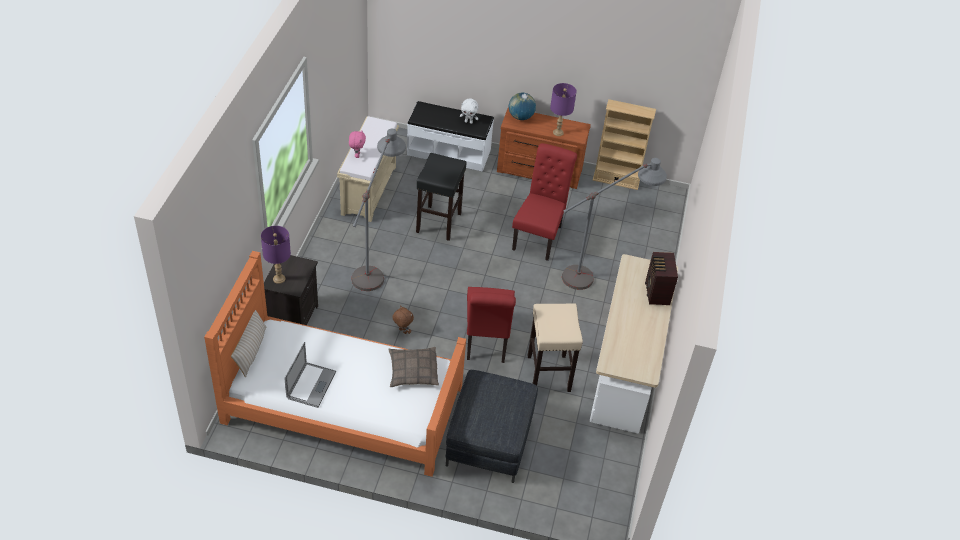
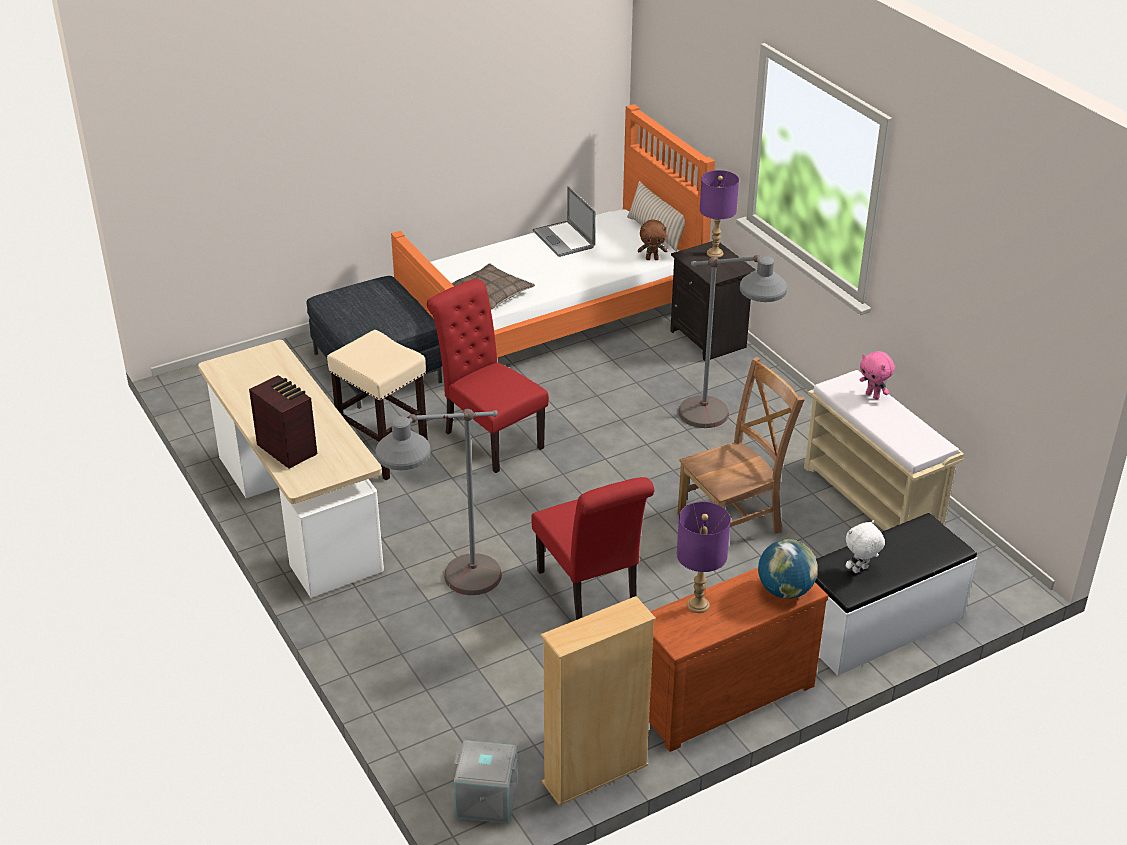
camera: 140 degrees right, 10 degrees down
(402, 331) = (590, 393): brown plush toy -> brown plush toy (652, 259)
(439, 222) = (733, 522): black stool -> brown chair
(663, 197) = (486, 800): none -> grey storage box

